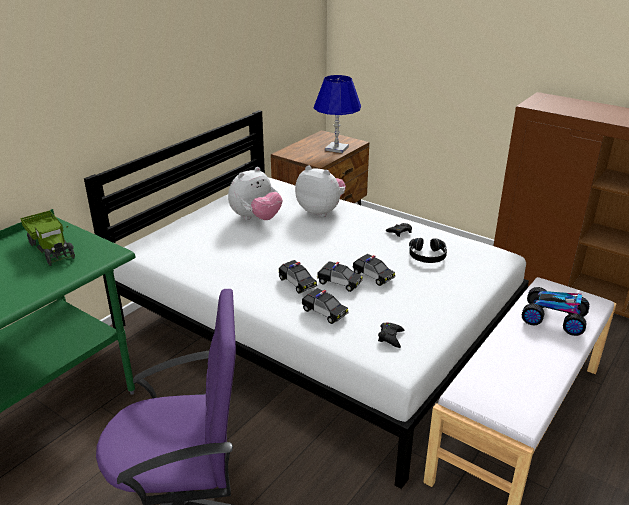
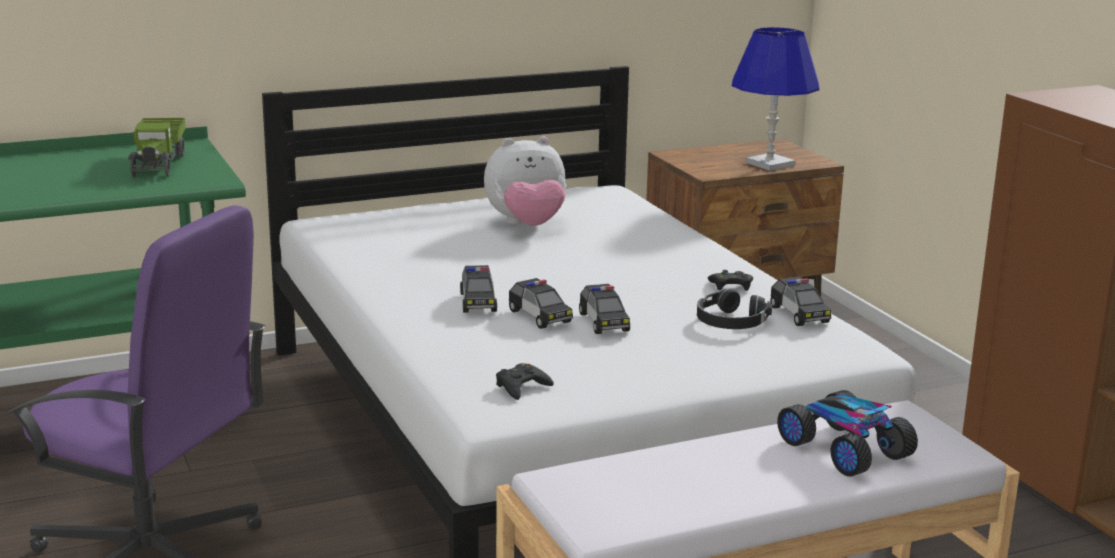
camera: 30 degrees right, 10 degrees down
(321, 211) = (640, 237): plush toy -> none
(324, 312) = (467, 339): toy car -> toy car (799, 314)

